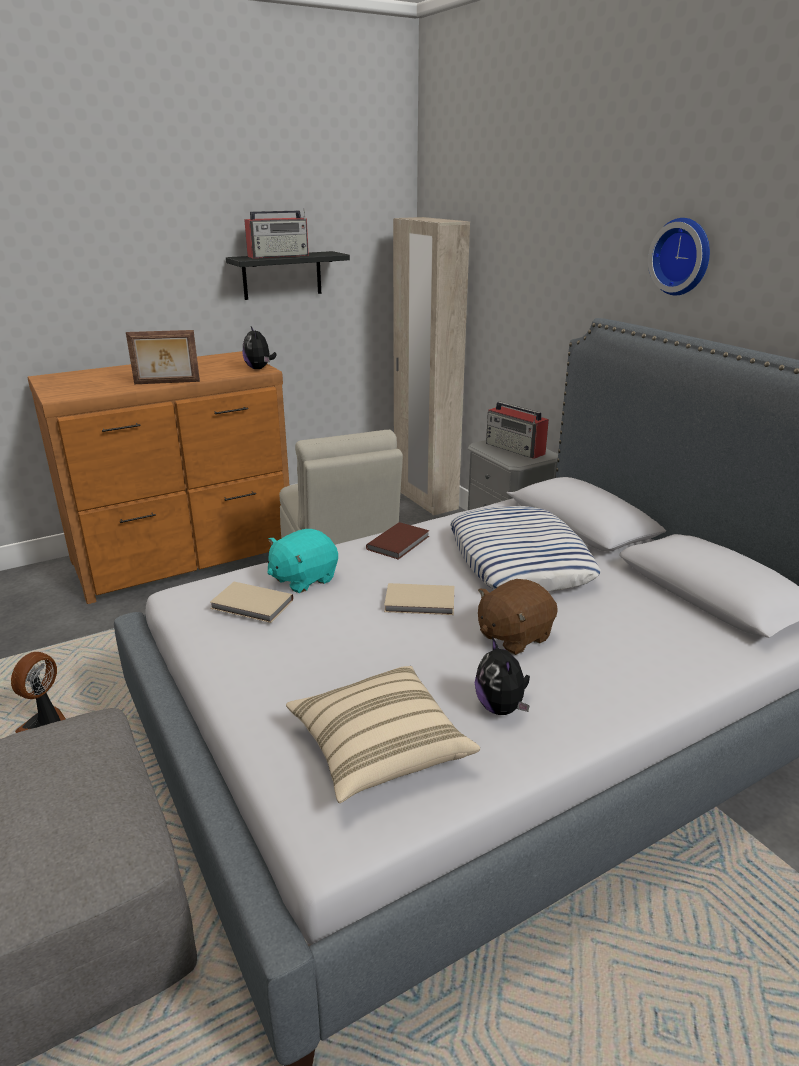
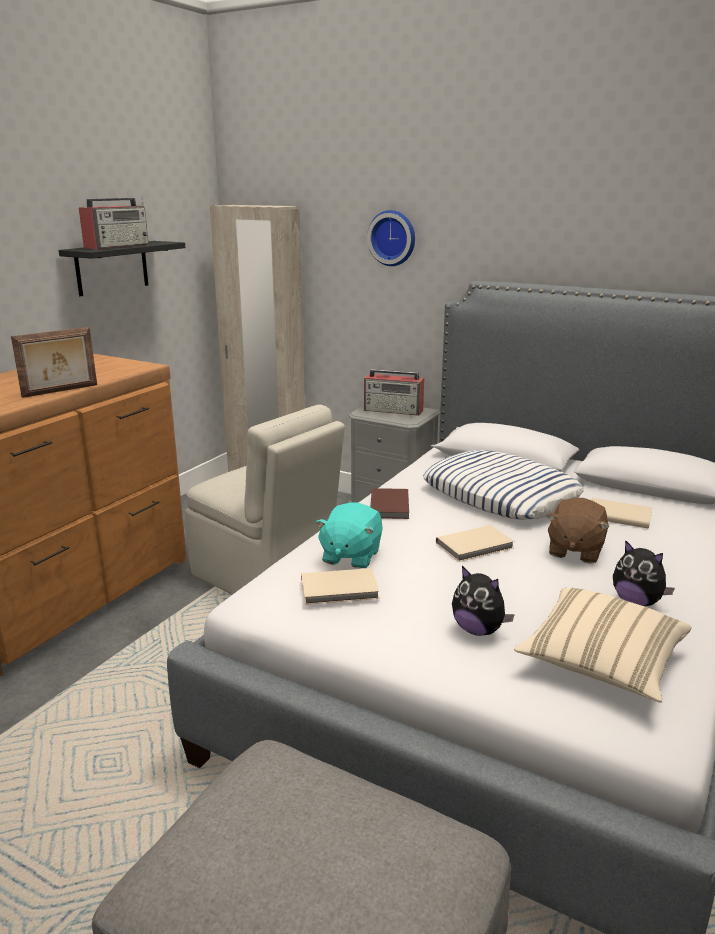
camera: 30 degrees left, 5 degrees down
(46, 724) = (85, 820): fan -> none
(259, 368) = (140, 365): plush toy -> plush toy (478, 630)
(617, 614) = (617, 515): none -> beige book
(683, 256) = (549, 223): wall clock -> wall clock (393, 238)

